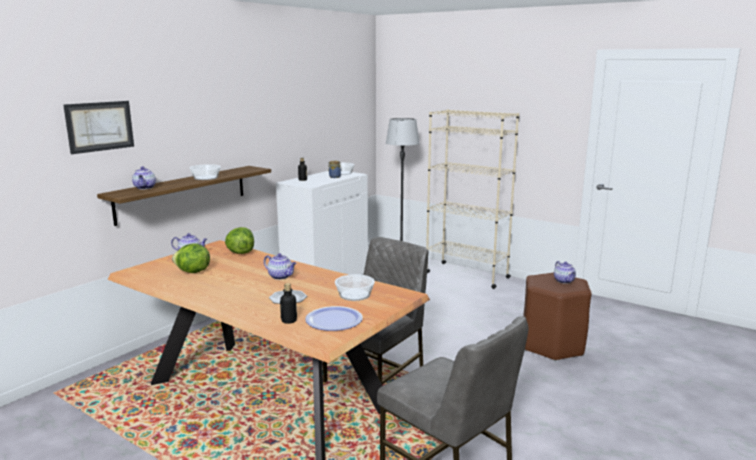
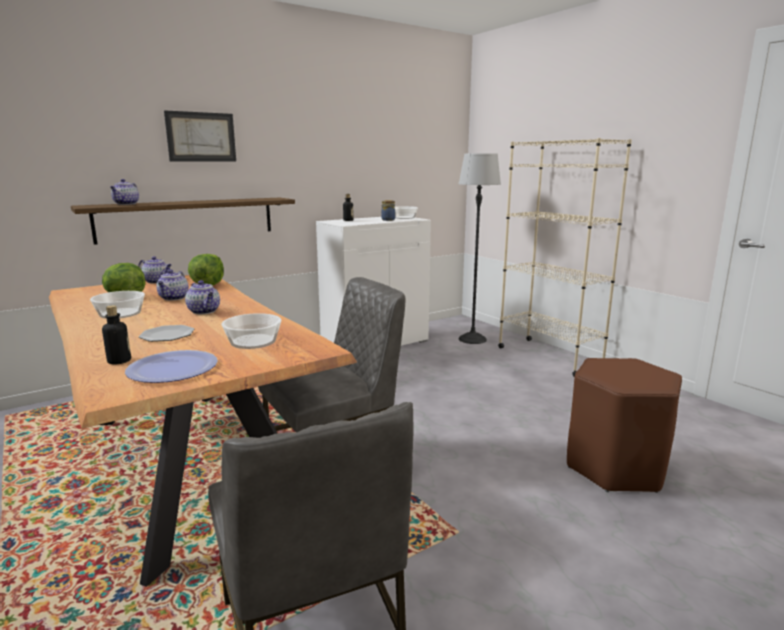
camera: 20 degrees right, 0 degrees up
(100, 126) = (74, 129): picture -> picture (201, 137)
(205, 177) = (207, 201): bowl -> bowl (120, 313)
(564, 281) = (640, 372): teapot -> teapot (174, 298)

